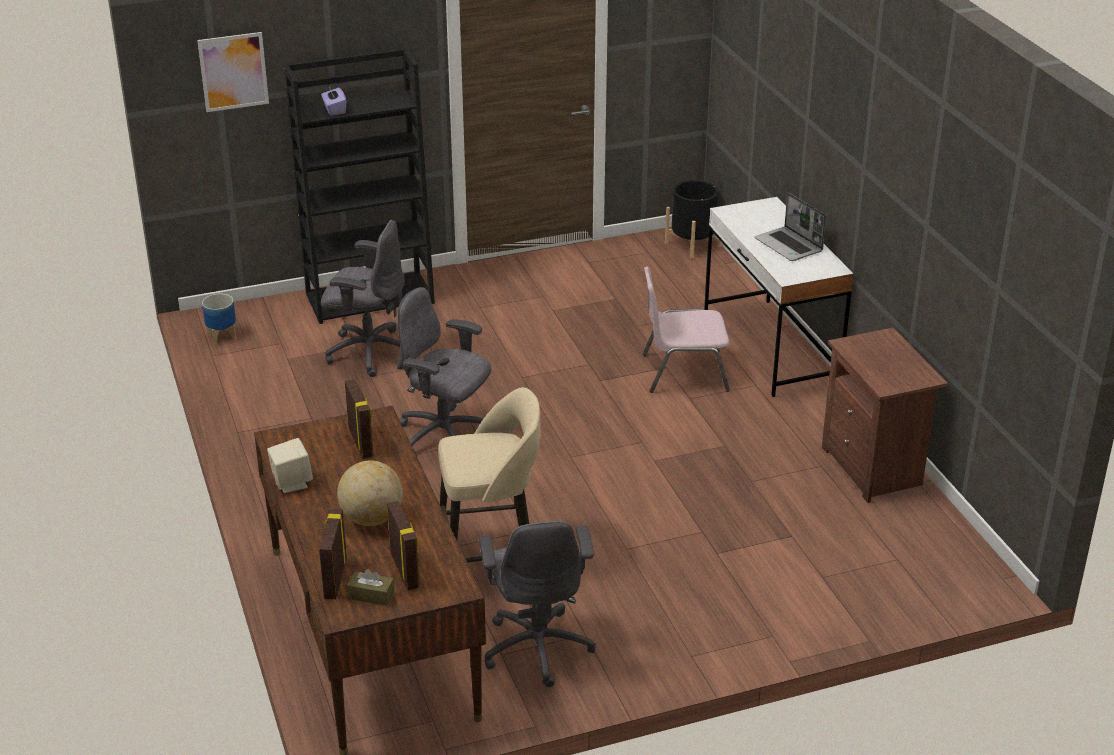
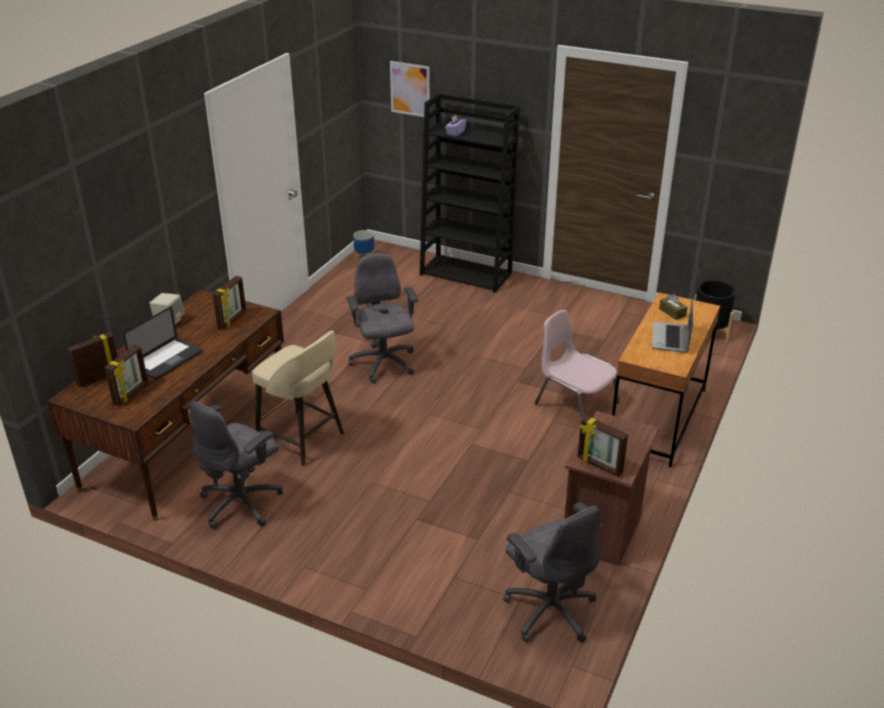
camera: 45 degrees right, 0 degrees up
(368, 352) = (419, 301): grey office chair -> grey office chair (550, 610)
(371, 595) = (96, 396): brown tissue box -> brown tissue box (672, 312)
(372, 518) = (167, 359): globe -> laptop
(770, 347) = (658, 419): white desk -> brown desk
(903, 382) = (599, 465): none -> picture frame

